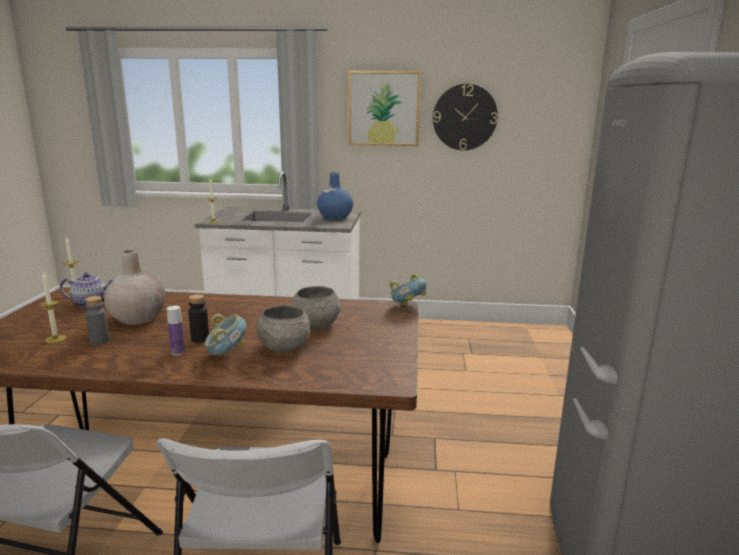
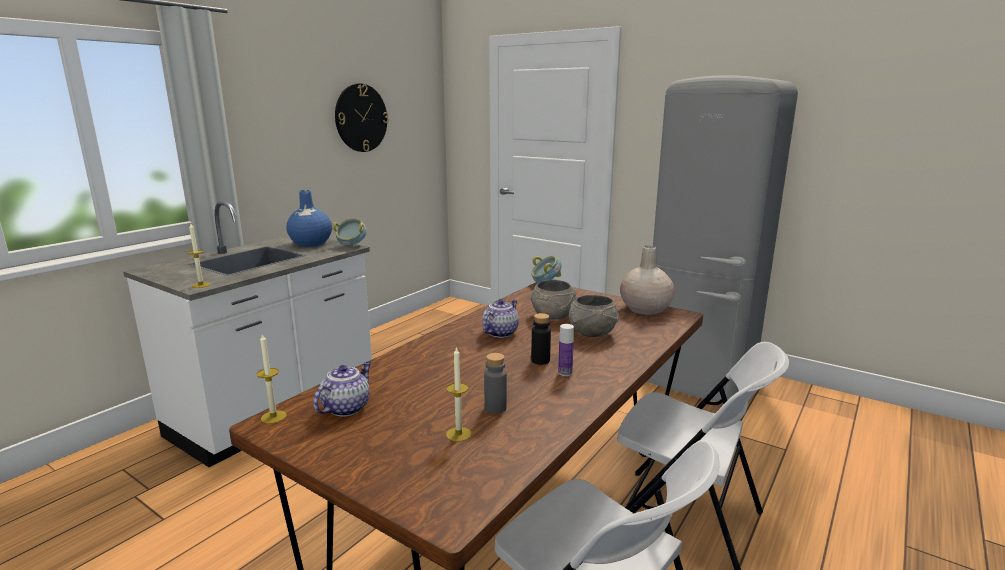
camera: 60 degrees left, 0 degrees up
(137, 318) = (443, 384): beige vase -> beige vase (645, 309)
(226, 355) = (589, 354): bowl -> bowl (351, 246)
(254, 314) = (500, 332): none -> teapot
(384, 108) = (288, 111): picture -> none

